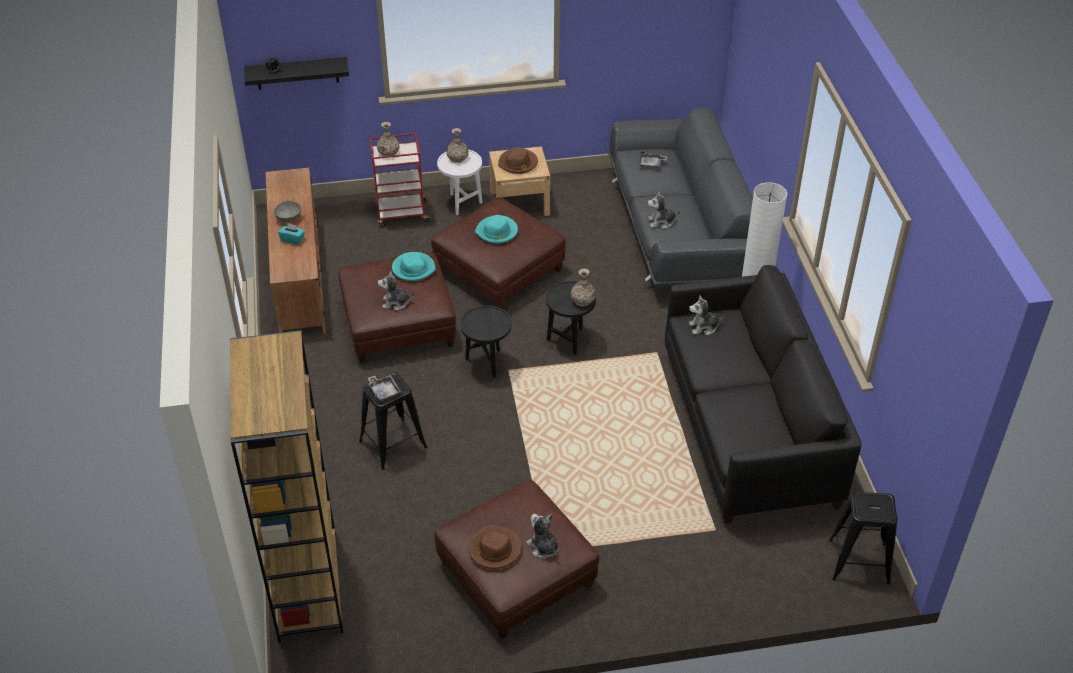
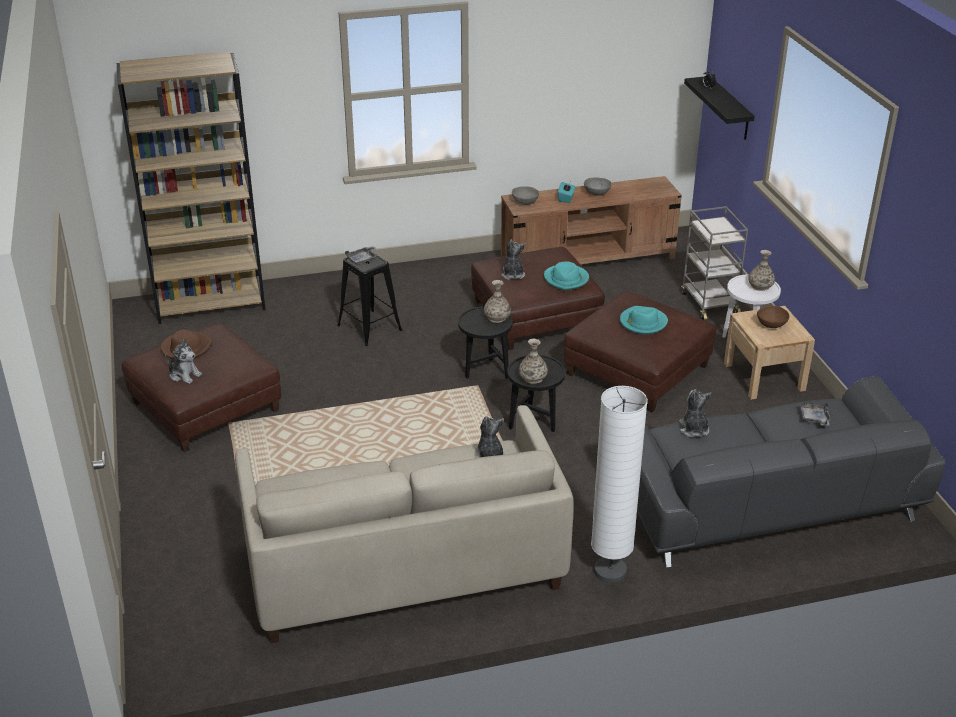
camera: 85 degrees right, 10 degrees down
(293, 267) = (525, 203): none -> grey bowl
(388, 153) = (717, 226): vase -> vase (497, 317)
(401, 214) = (709, 303): red cart -> grey cart
(518, 163) = (771, 325): brown hat -> brown bowl
(543, 547) = (184, 375): plush toy -> plush toy turned 75 degrees clockwise
(749, 428) = (403, 566): black sofa -> beige sofa
(859, 561) = (185, 656): black stool -> none

